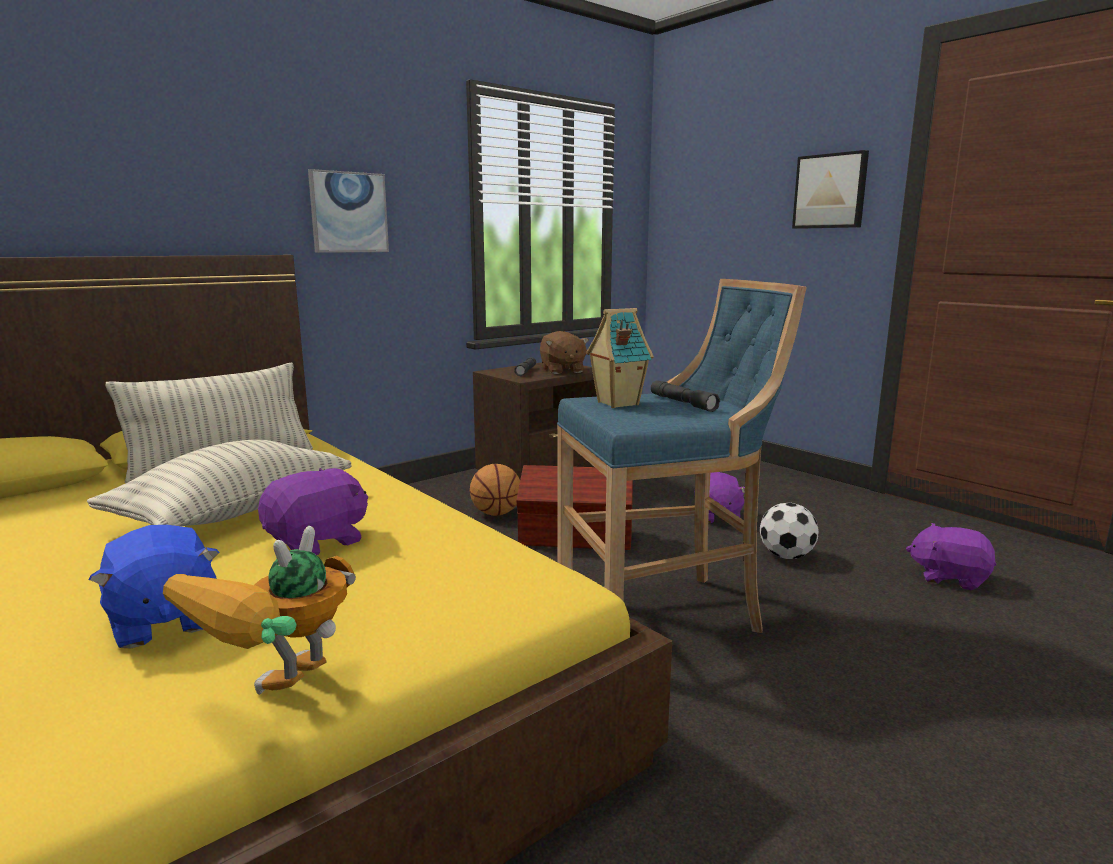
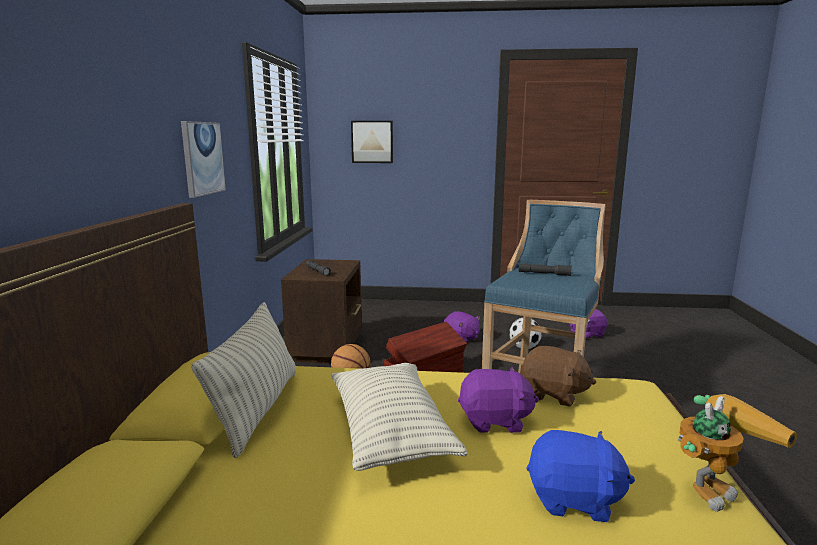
camera: 45 degrees left, 0 degrees up
(281, 701) = (714, 486): toy robot -> toy robot turned 105 degrees counterclockwise
(318, 542) = (495, 421): purple plush toy -> purple plush toy turned 90 degrees clockwise
(562, 370) = (337, 266): brown plush toy -> brown plush toy (554, 394)
(616, 403) = (524, 281): toy house -> none
(831, 191) = (452, 134): picture -> picture (372, 142)

